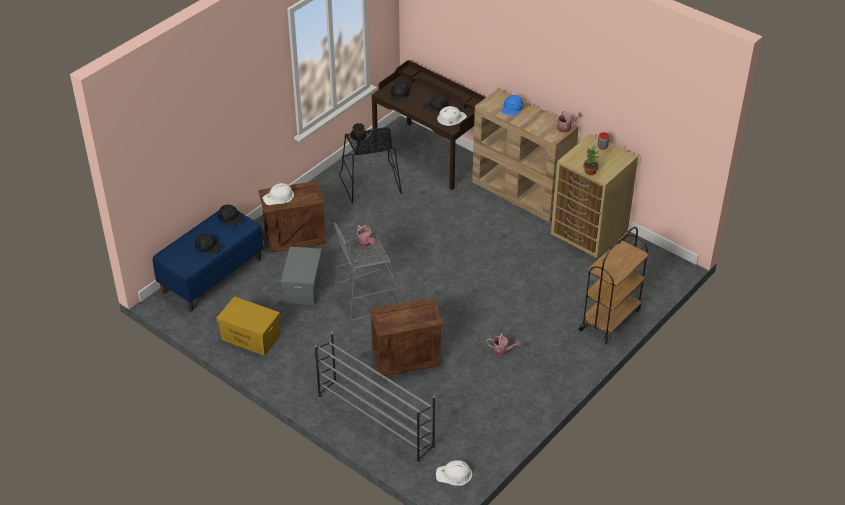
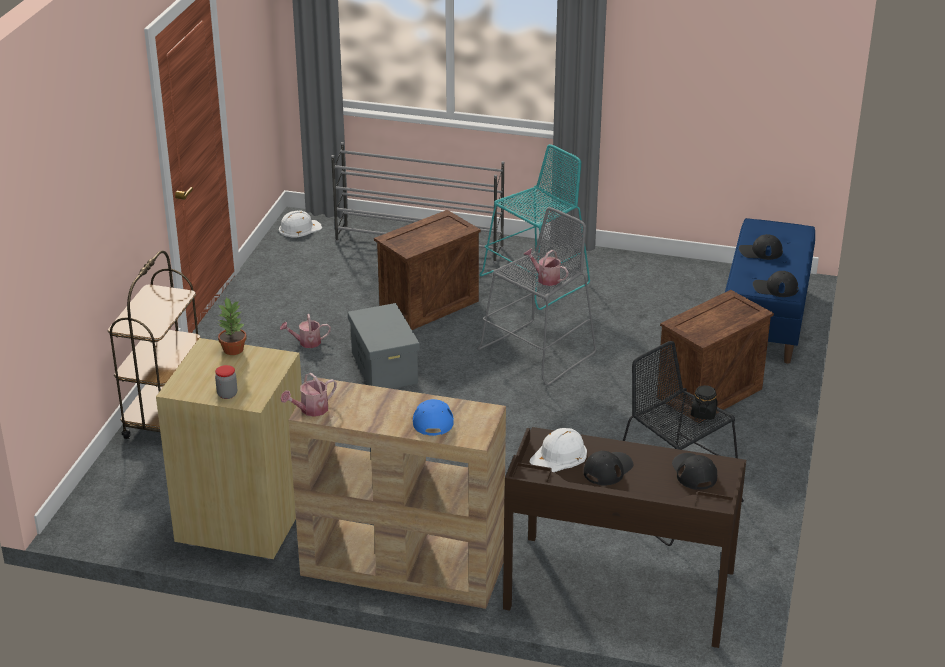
camera: 155 degrees right, 10 degrees down
(250, 337) = (640, 275): yellow storage box -> none
(279, 197) = (733, 312): white hard hat -> none
(303, 286) = (632, 340): grey storage box -> grey storage box (385, 368)
(322, 355) = (534, 281): none -> turquoise stool

